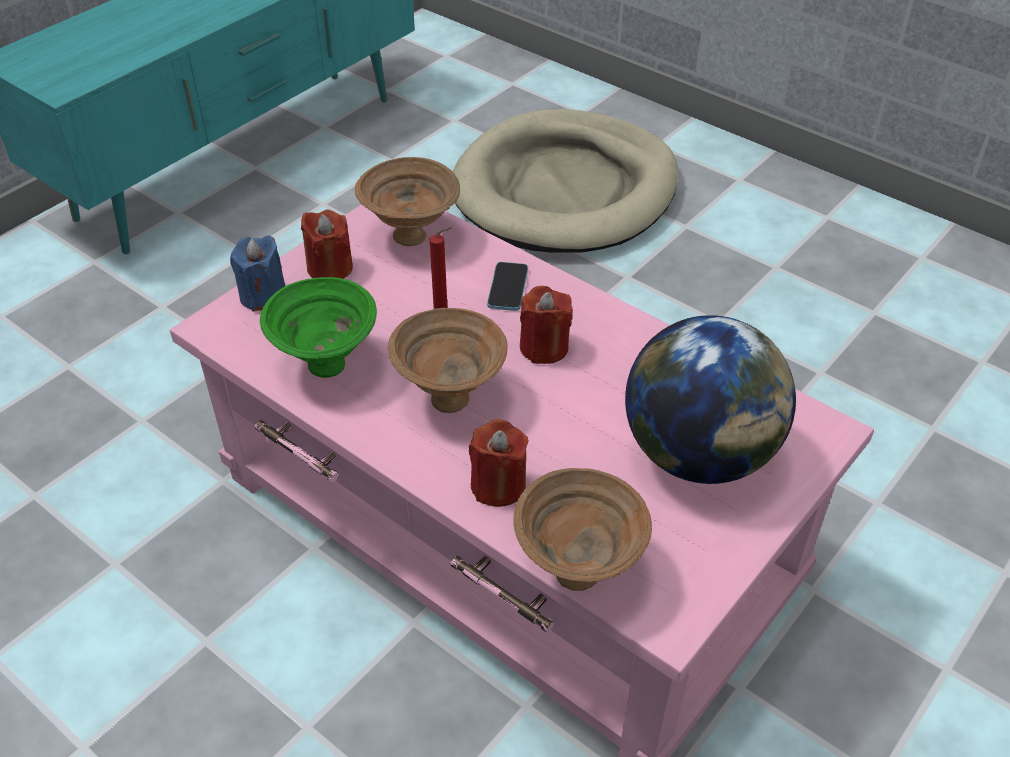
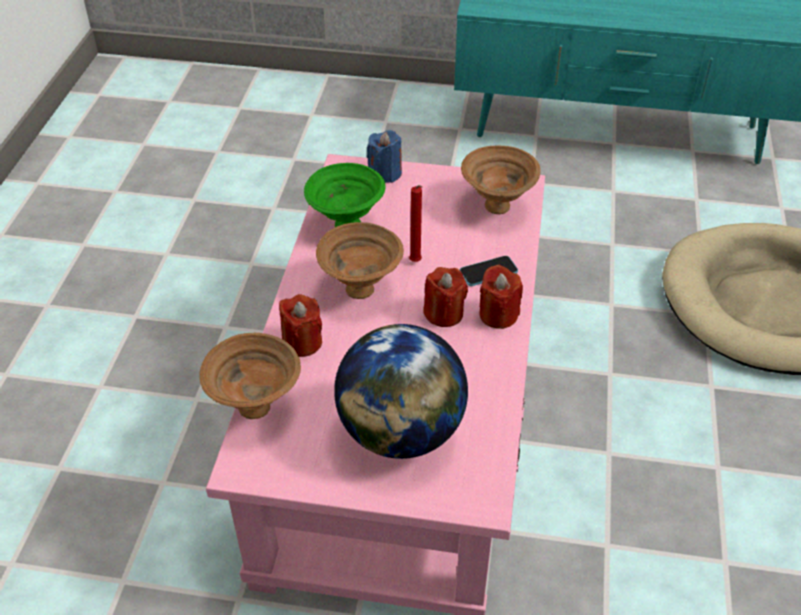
camera: 60 degrees right, 0 degrees up
(330, 268) = (434, 187): red candle -> red candle (498, 315)

